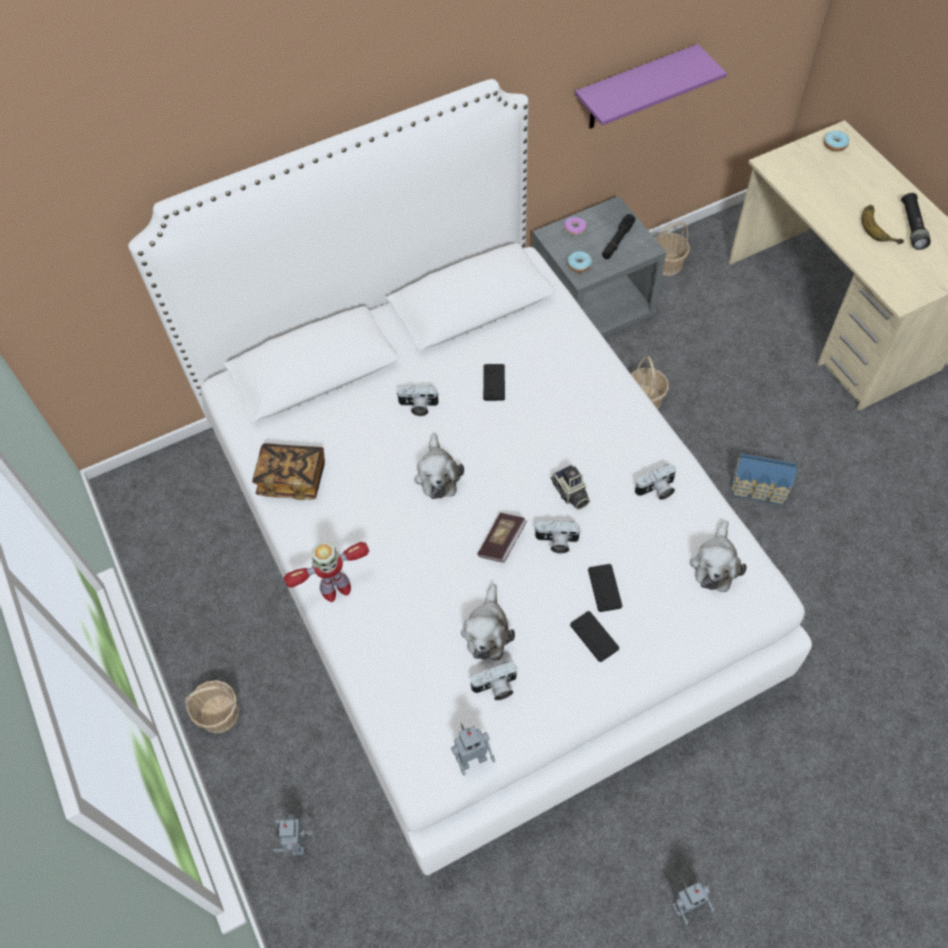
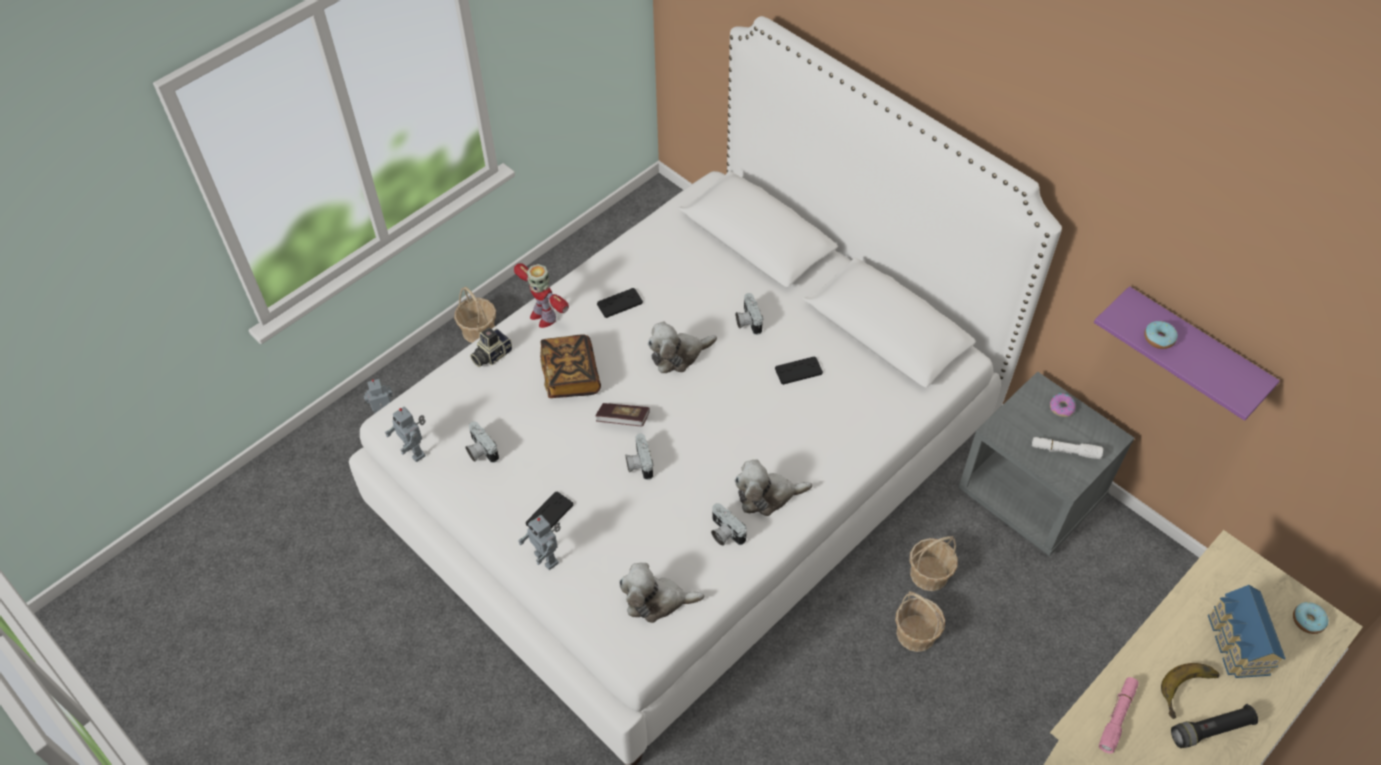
camera: 70 degrees right, 5 degrees down
(292, 479) = (638, 257): book -> book (570, 376)
(487, 631) = (531, 431): plush toy -> plush toy (767, 495)
(570, 494) = (694, 462): camera -> camera (491, 355)
(579, 265) = (1011, 423): donut -> donut (1159, 339)
(604, 588) = (601, 512): black game controller -> black game controller (619, 303)
(617, 241) = (1065, 451): black flashlight -> white flashlight
(667, 264) = (1136, 556): basket -> basket (916, 633)
(684, 903) = (390, 722): toy robot -> toy robot (548, 557)
(759, 488) = (861, 713): toy house -> toy house (1236, 644)
(894, 274) = (1117, 717): none -> pink flashlight

